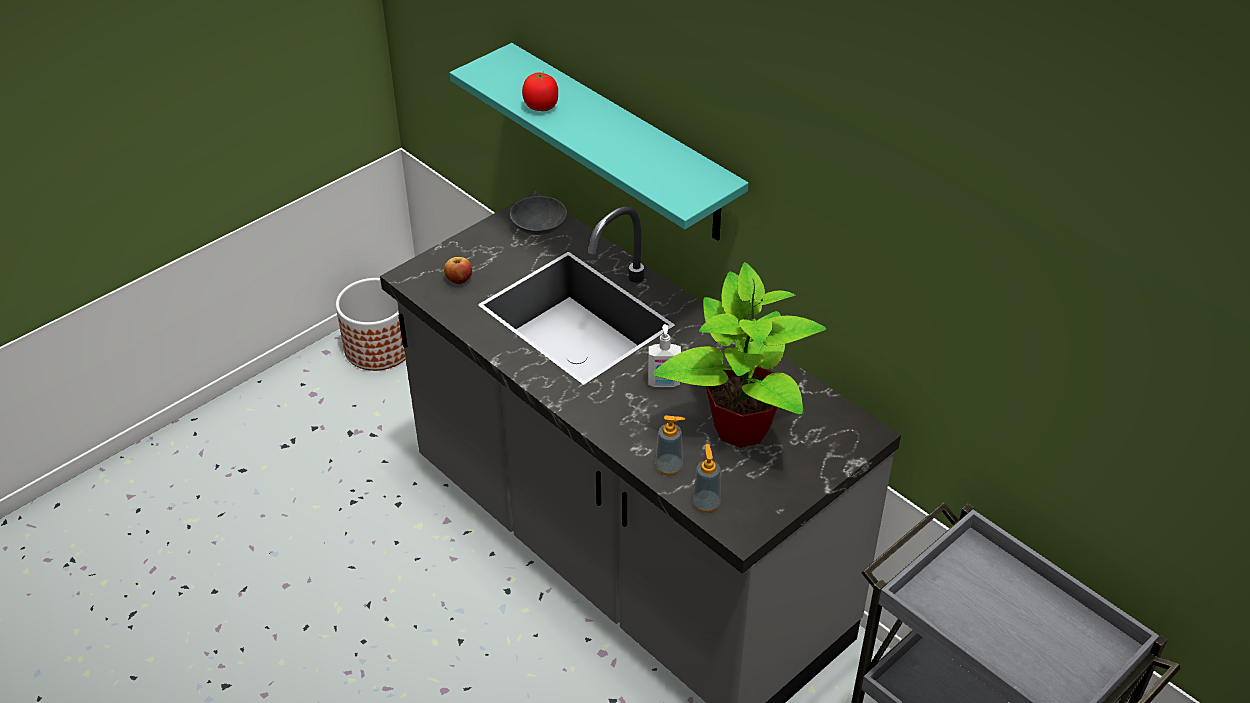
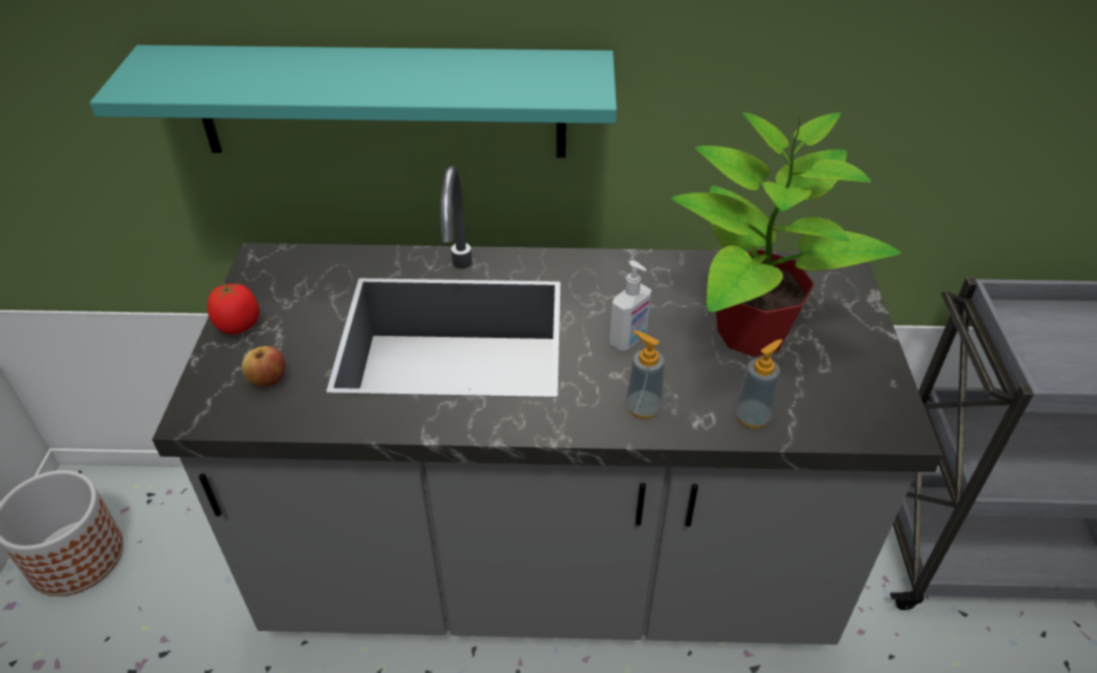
camera: 45 degrees left, 0 degrees up
(539, 226) = (293, 272): grey bowl -> none
(541, 107) = (275, 84): tomato -> tomato (239, 326)
(706, 504) = (834, 426): soap dispenser -> soap dispenser (643, 408)

